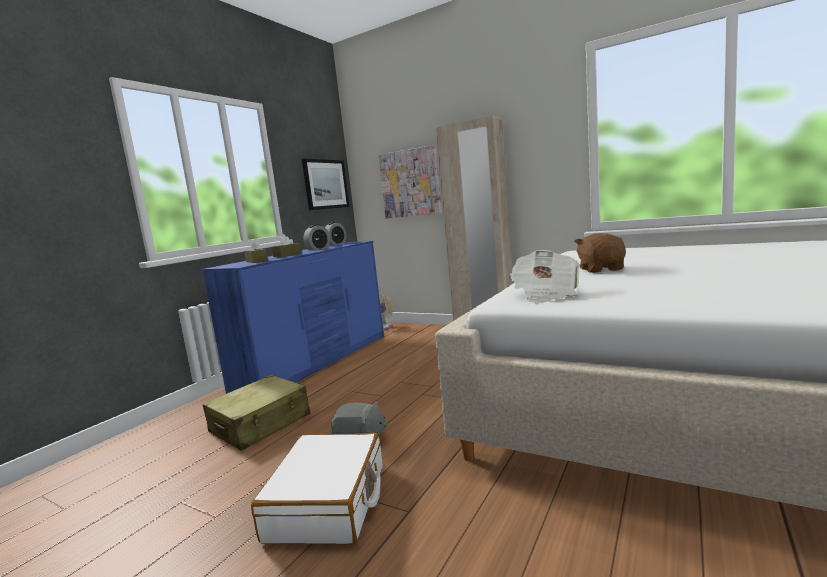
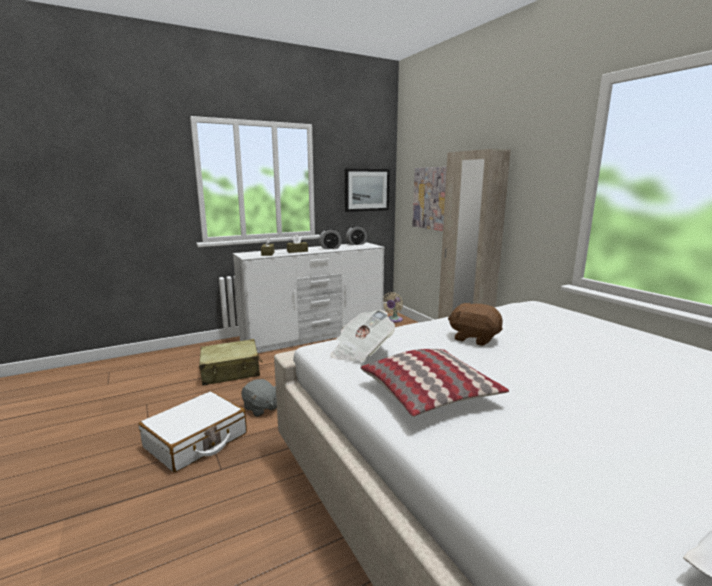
camera: 30 degrees right, 5 degrees up
(317, 362) = (315, 336): blue dresser -> white dresser
(601, 269) = (474, 338): brown plush toy -> brown plush toy turned 90 degrees counterclockwise
(679, 294) = (430, 394): none -> pillow

